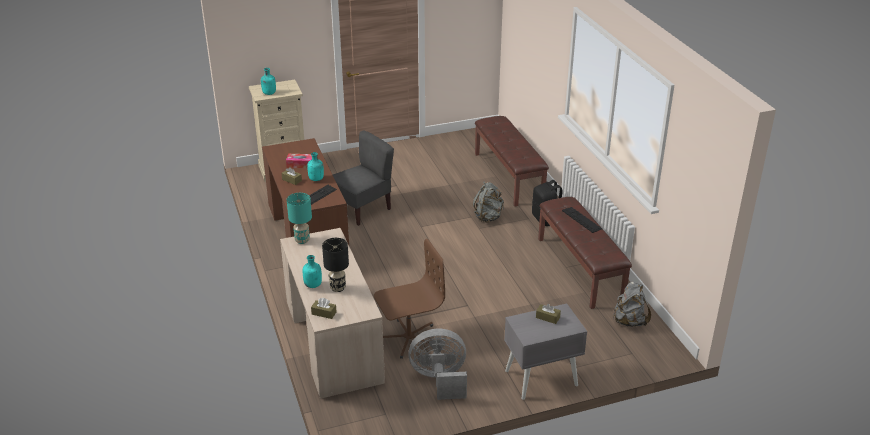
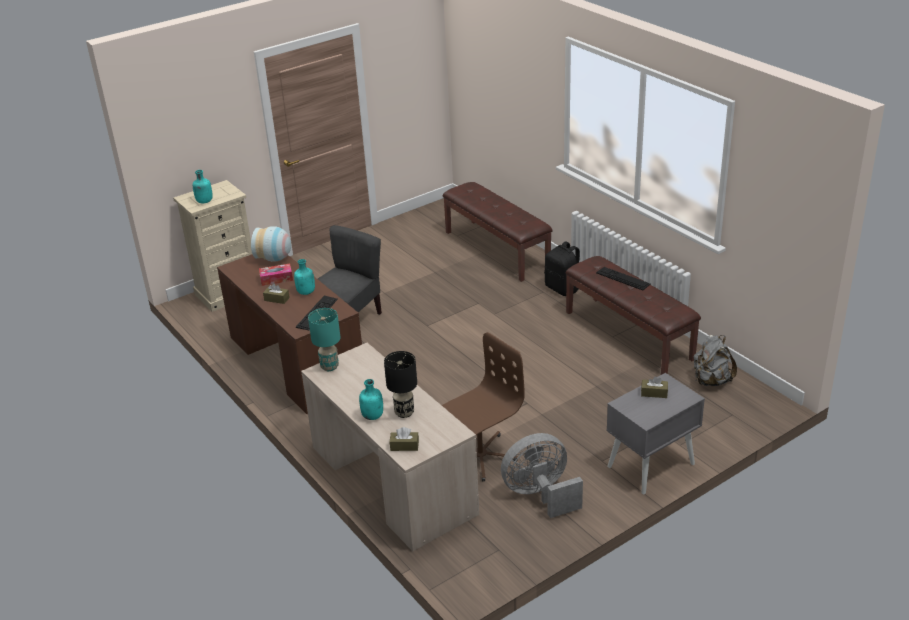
camera: 15 degrees left, 0 degrees up
(307, 148) = (275, 258): none -> vase
(488, 217) = (498, 299): grey backpack -> none

